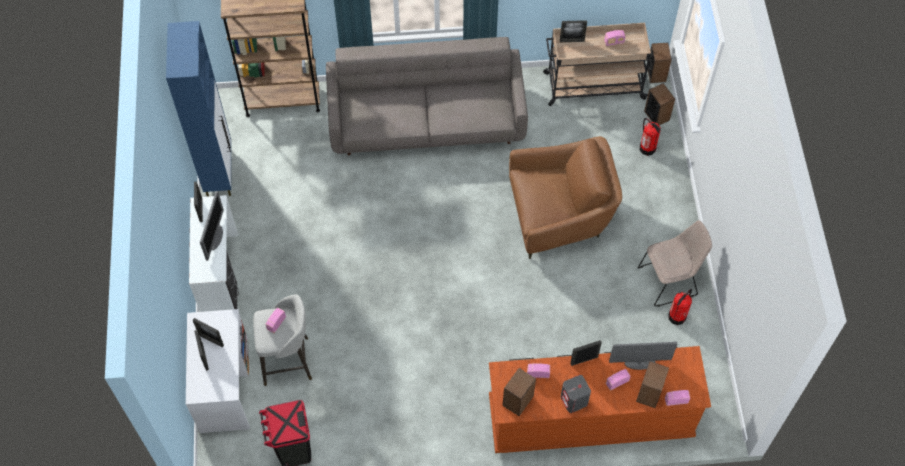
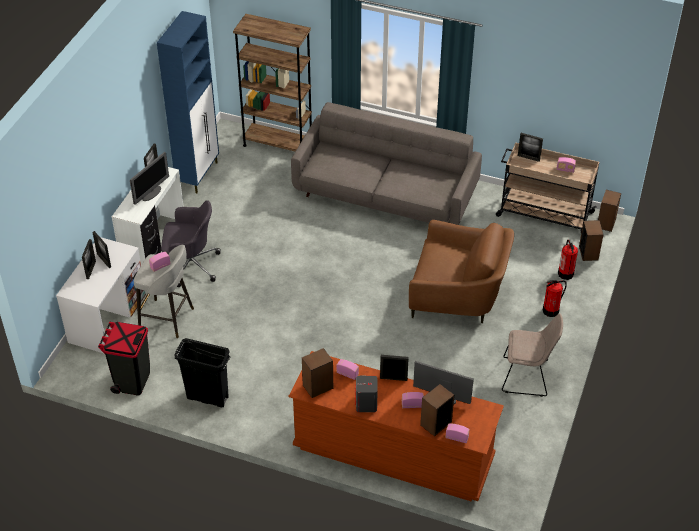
camera: 25 degrees right, 15 degrees down
(274, 287) = (190, 265): none -> grey office chair
(380, 434) = (208, 397): none -> black trash can
(677, 316) = (518, 406): fire extinguisher -> fire extinguisher (551, 311)

